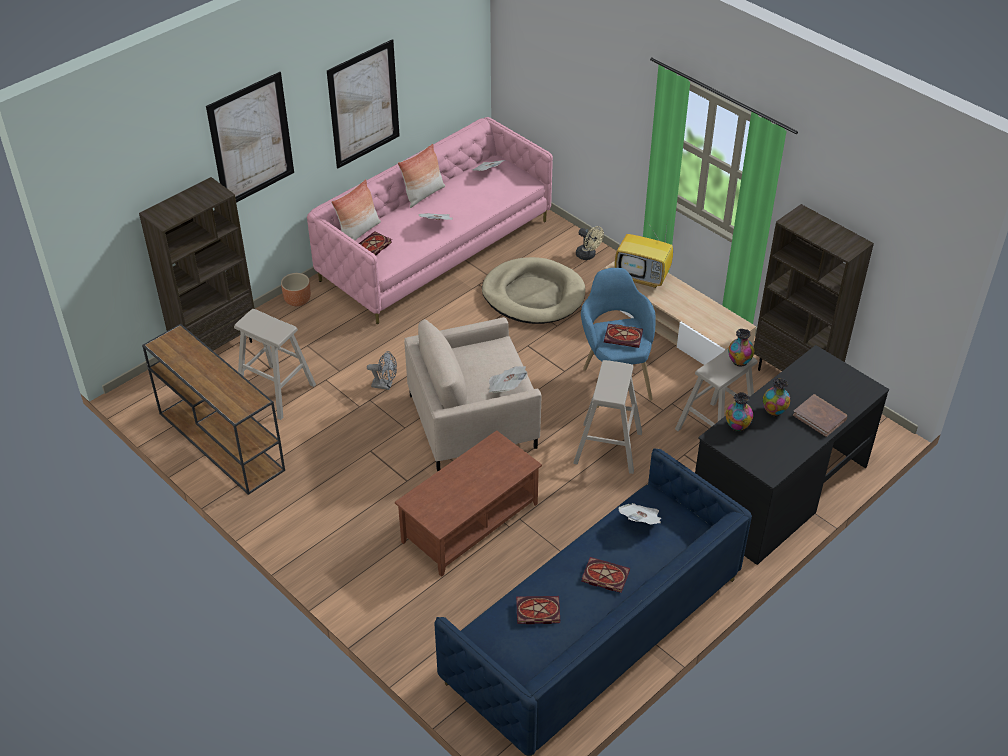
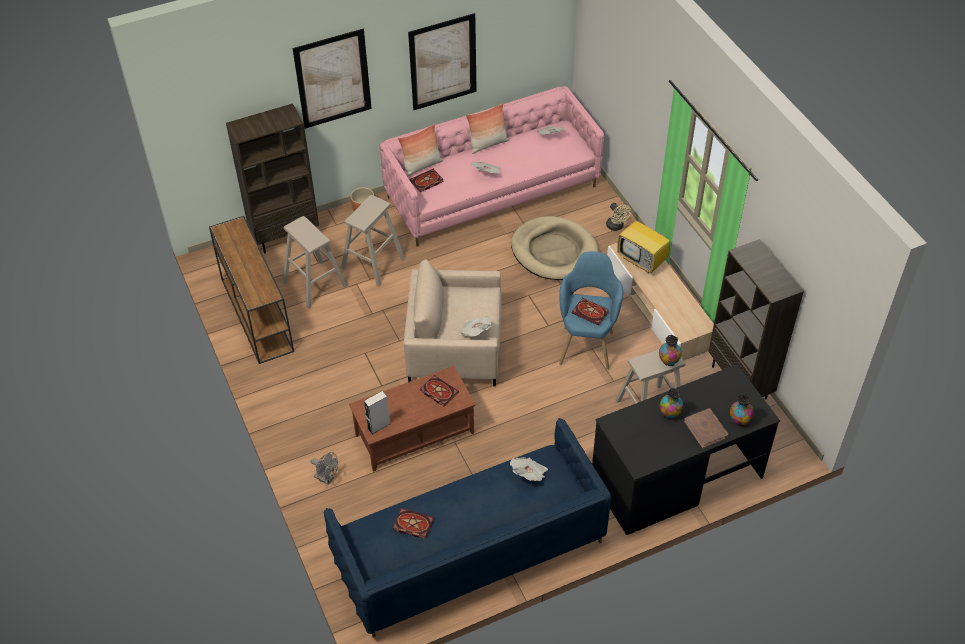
camera: 20 degrees right, 5 degrees up
(385, 385) = (400, 300): grey fan -> grey fan (326, 478)
(442, 517) = (378, 426): none -> grey speaker
(604, 576) = (477, 511): book -> book (438, 391)
(608, 448) = (552, 401): beige stool -> beige stool (373, 263)
(737, 426) = (632, 418): vase -> vase (739, 420)

